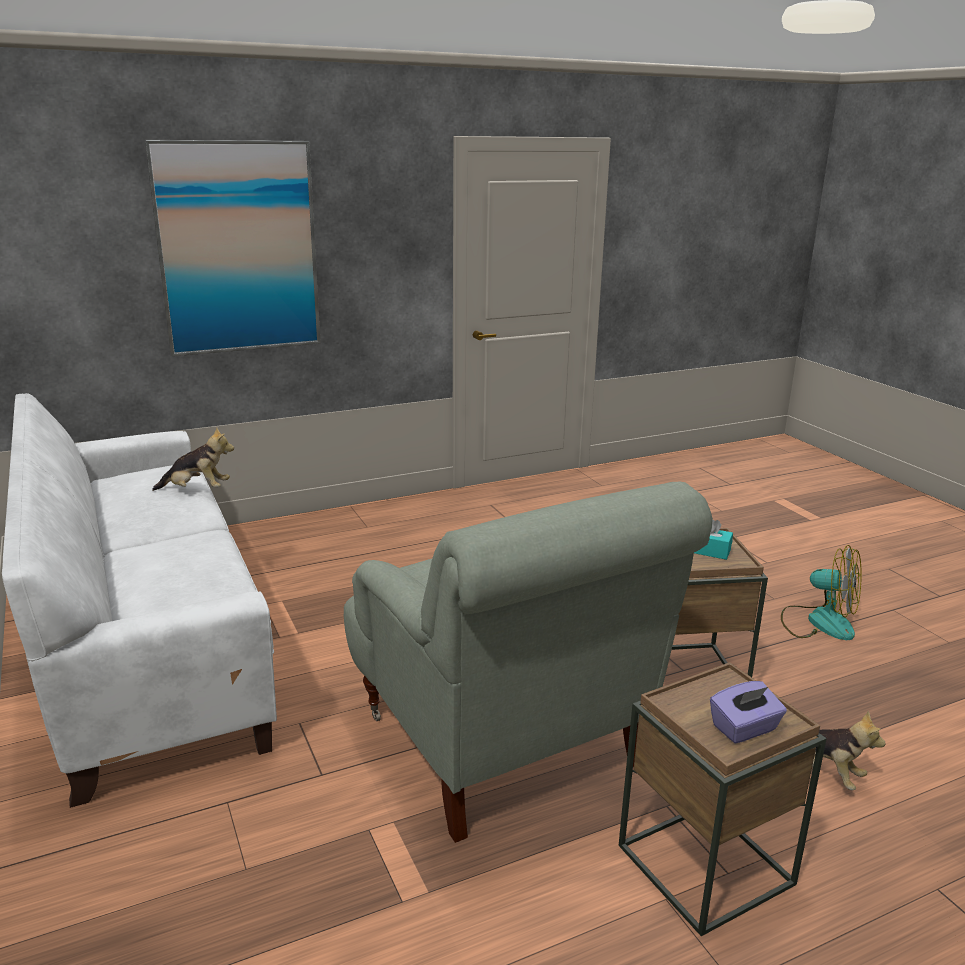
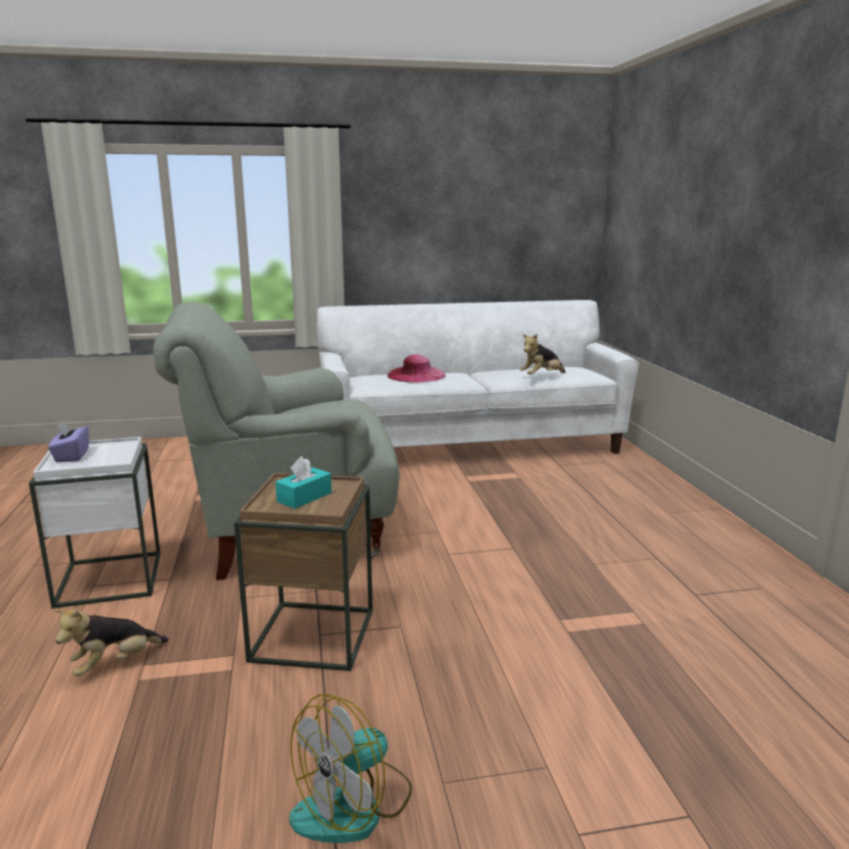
camera: 105 degrees right, 5 degrees down
(179, 568) = (416, 375): none -> pink hat
(197, 490) = (541, 376): plush toy -> plush toy turned 45 degrees clockwise
(238, 248) = (704, 214): picture -> none
(705, 865) = (109, 579): brown side table -> white side table

